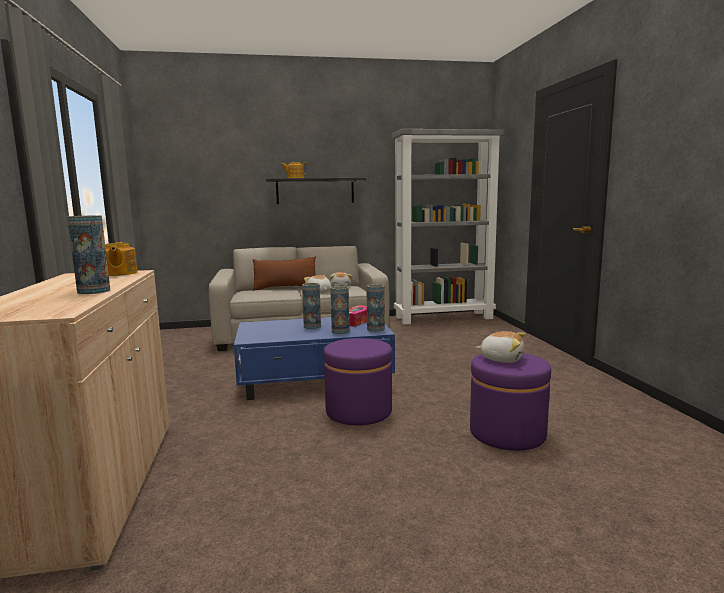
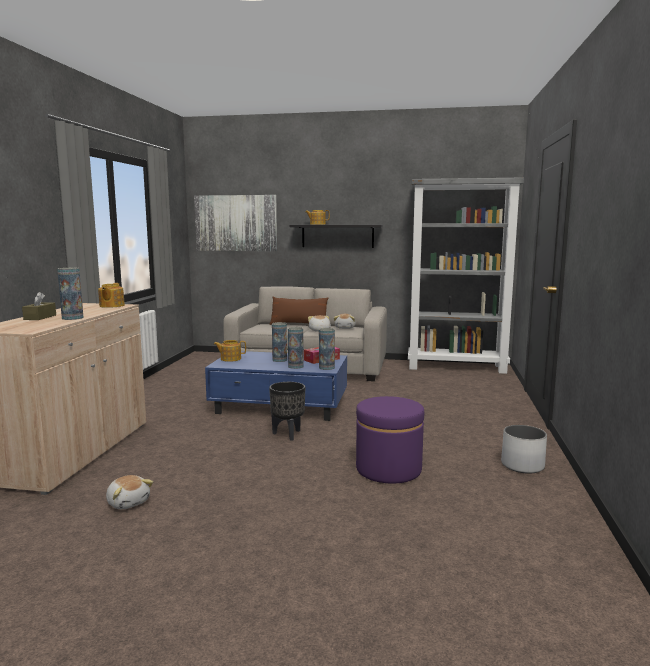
camera: 20 degrees right, 0 degrees up
(35, 294) = (40, 317): none -> brown tissue box
(197, 178) = (236, 223): none -> picture
(252, 331) = (230, 359): none -> teapot
(358, 411) = (288, 434): purple ottoman -> black planter
(501, 359) = (385, 402): plush toy -> plush toy (128, 502)
(618, 405) = (522, 466): none -> white planter

